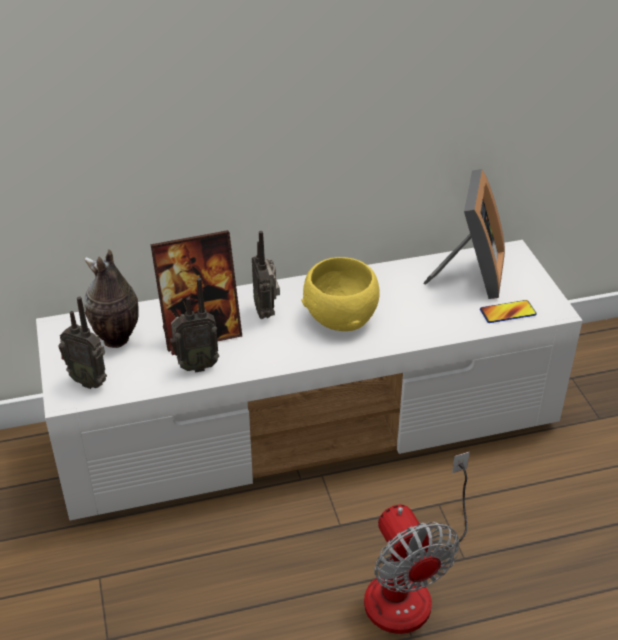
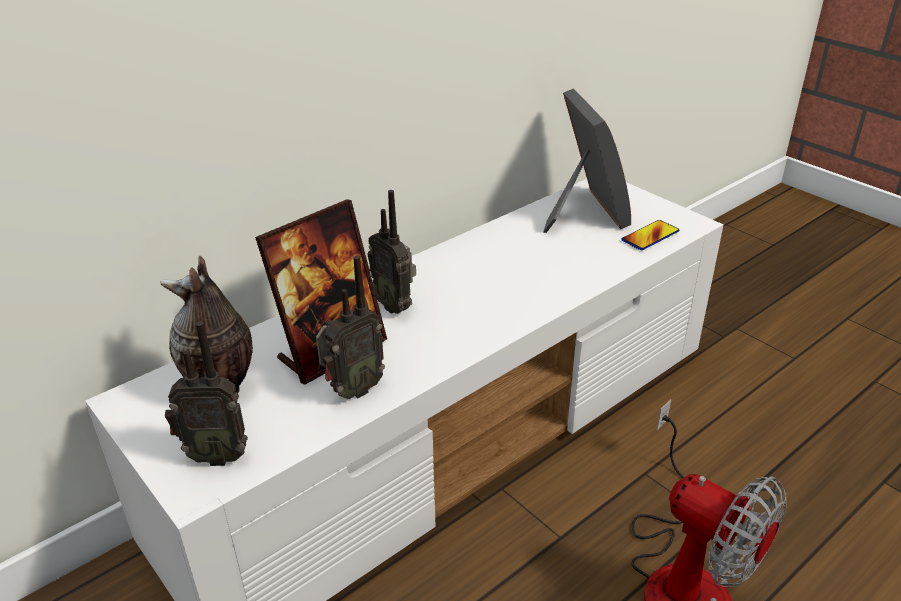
camera: 25 degrees left, 5 degrees down
(339, 318) = (484, 288): yellow bowl -> none

